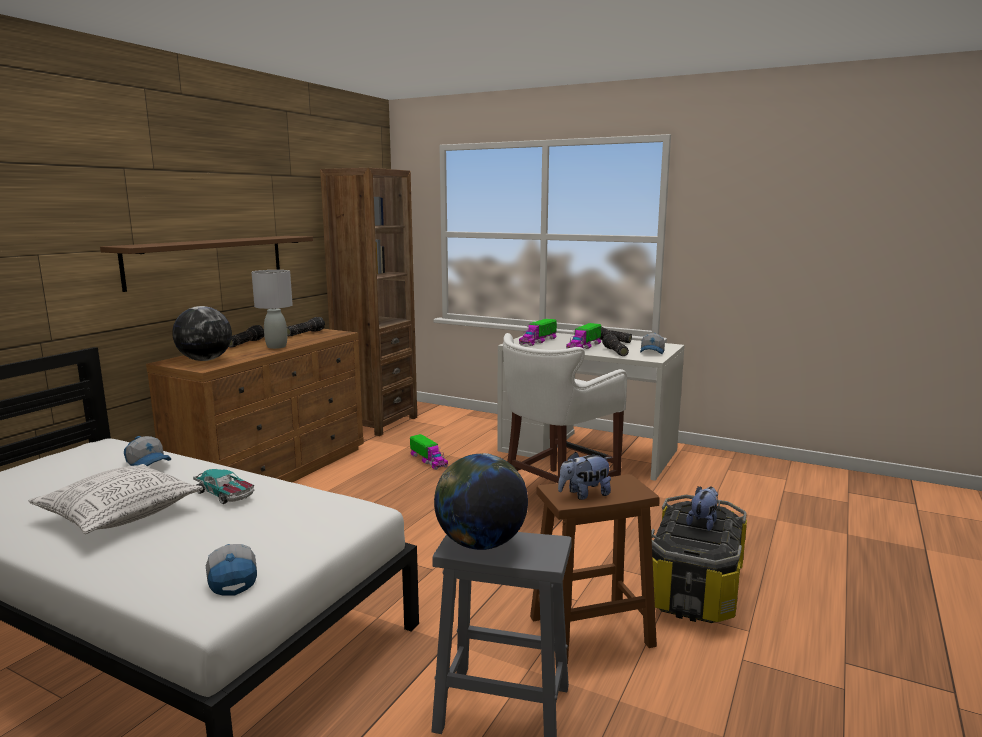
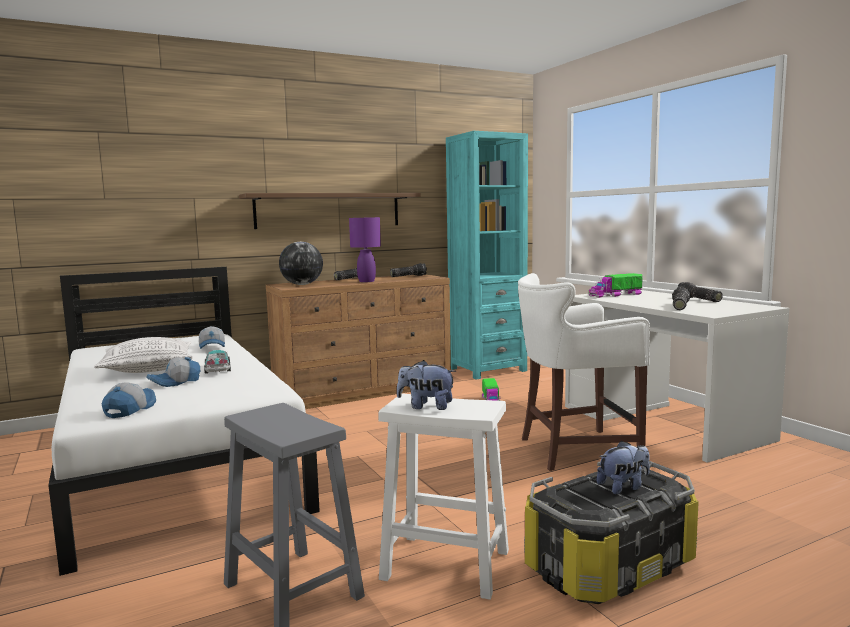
camera: 35 degrees right, 5 degrees down
(276, 346) = (366, 281): grey table lamp -> purple table lamp
(376, 422) = (487, 369): brown bookcase -> turquoise bookcase
(481, 544) = (269, 417): globe -> none
(584, 347) = (654, 301): toy truck -> none
(593, 631) = (448, 565): brown stool -> white stool
(652, 352) = (727, 310): cap -> cap (175, 382)

